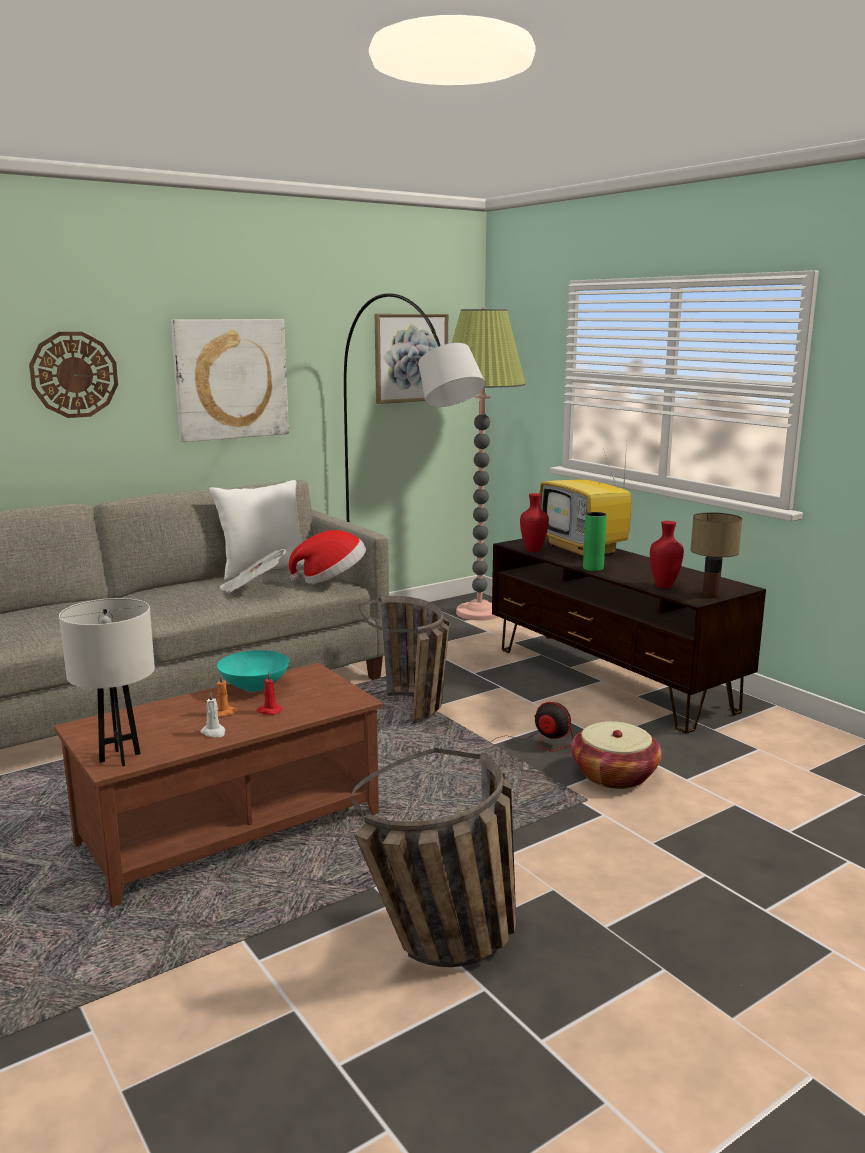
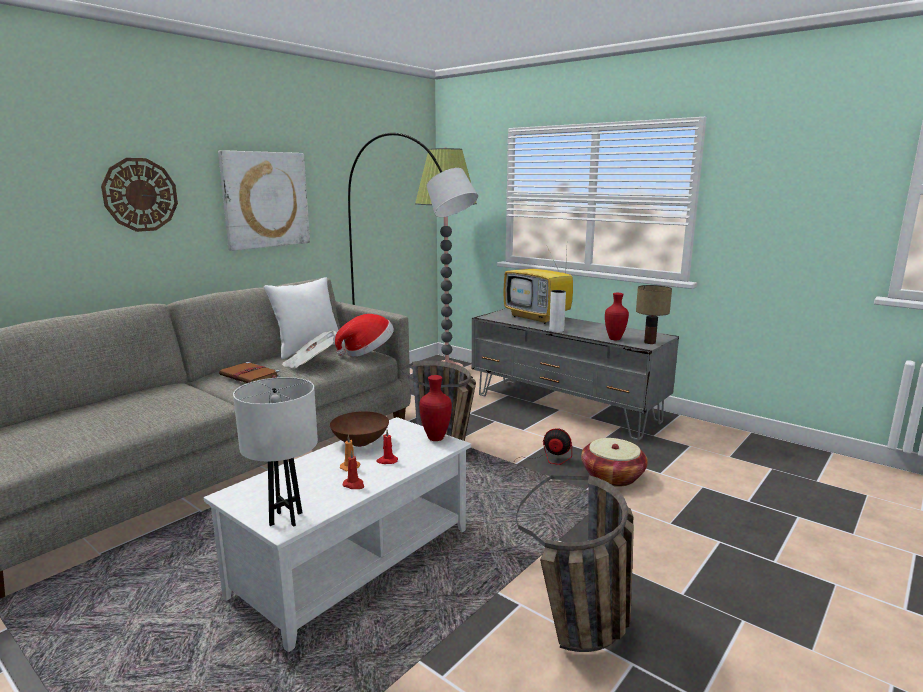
camera: 15 degrees left, 0 degrees up
(176, 598) = (250, 376): none -> brown book
(214, 732) = (354, 485): white candle -> red candle
(230, 828) = (353, 561): brown coffee table -> white coffee table
(255, 687) = (361, 442): turquoise bowl -> brown bowl
(411, 358) = (390, 185): picture -> none
(534, 550) = (505, 321): red vase -> red vase (436, 438)
(593, 568) = (556, 330): green vase -> white vase
(611, 679) = (565, 408): brown tv stand -> grey tv stand

